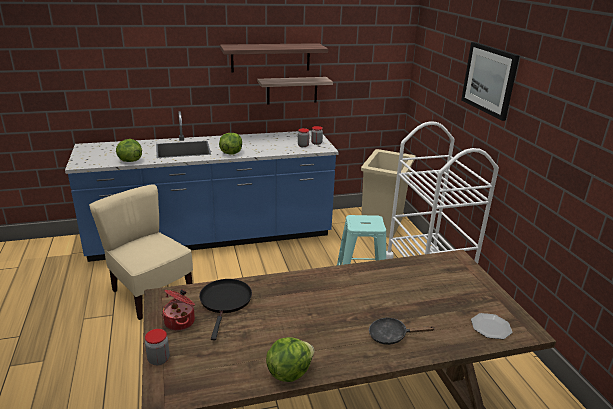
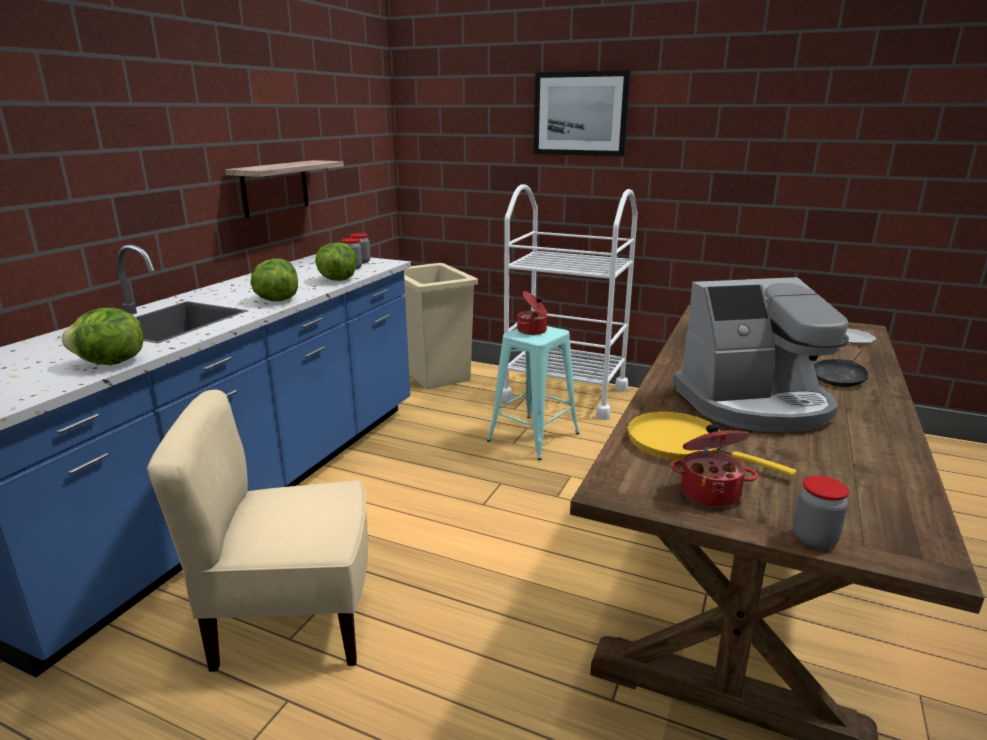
camera: 50 degrees left, 5 degrees down
(225, 301) = (681, 444): black frying pan -> yellow frying pan
(270, 57) = (238, 127): shelf -> none
(289, 372) = (893, 450): lettuce -> lettuce (337, 279)
(304, 312) = (754, 404): none -> coffee machine
(366, 220) = (532, 331): none -> cooking pot

